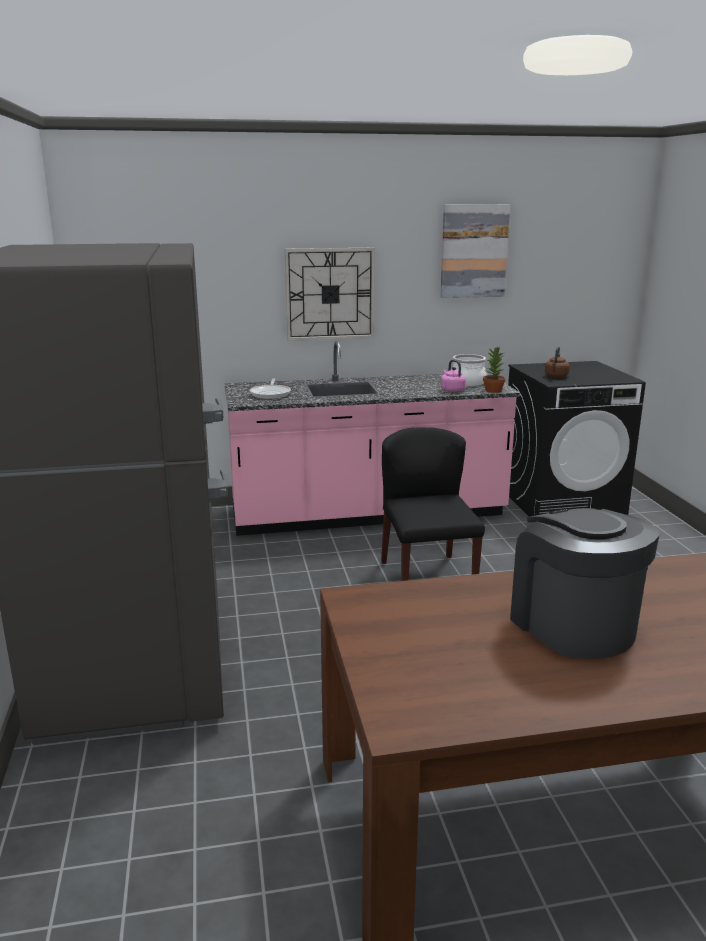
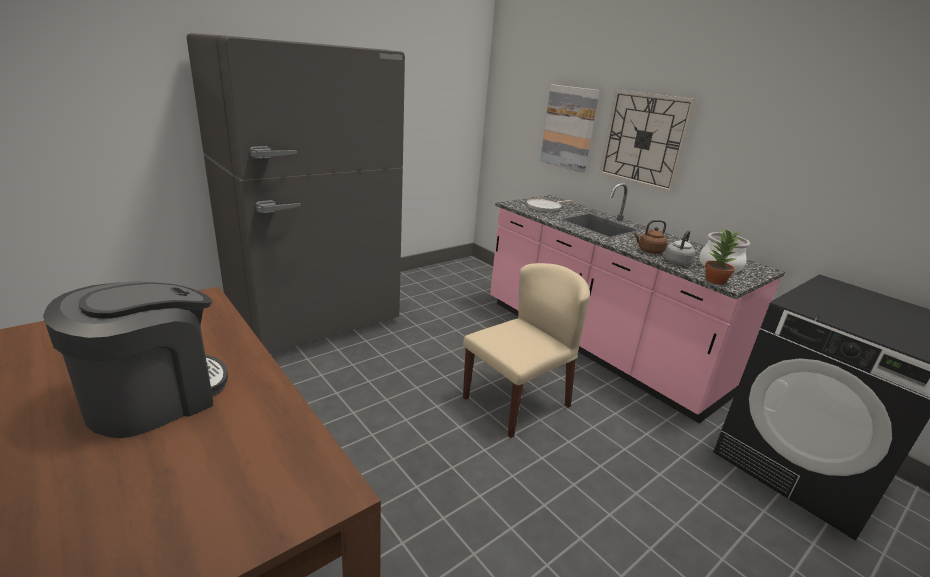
camera: 60 degrees right, 5 degrees up
(426, 577) = (516, 401): black chair -> beige chair
(451, 390) = (677, 262): pink kettle -> grey kettle
(474, 251) = (817, 120): picture -> picture (569, 128)
(556, 376) = (826, 303): brown kettle -> brown kettle (649, 251)

